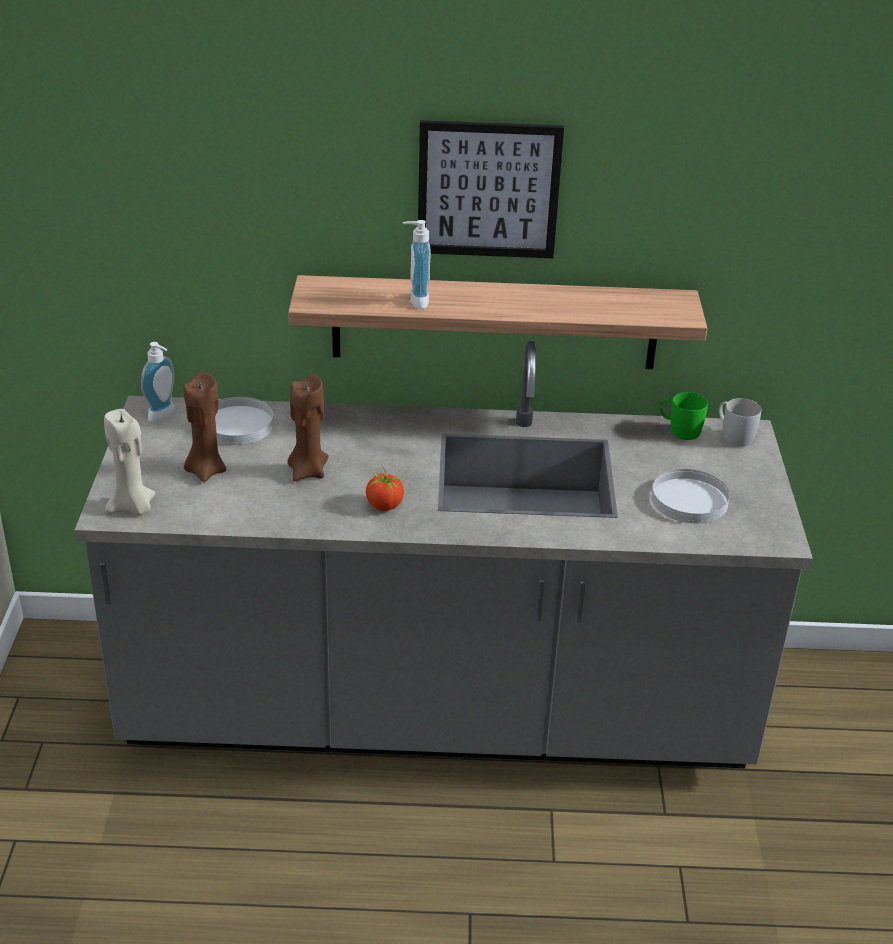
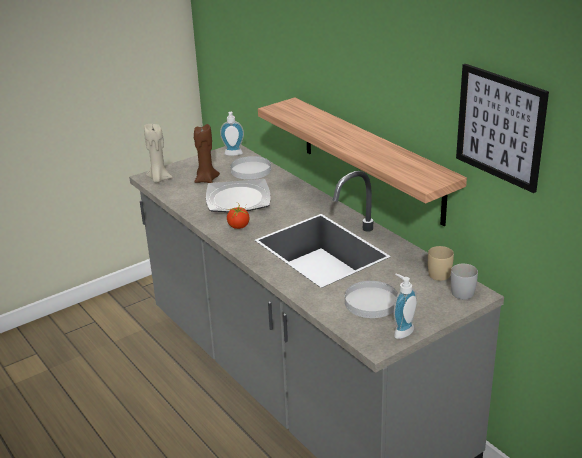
camera: 55 degrees right, 5 degrees down
(308, 471) = (239, 199): brown candle -> plate
(415, 301) = (315, 124): soap dispenser -> soap dispenser (401, 331)
(488, 190) = (366, 69): picture -> picture (500, 126)
(679, 430) = (438, 272): green mug -> beige mug

